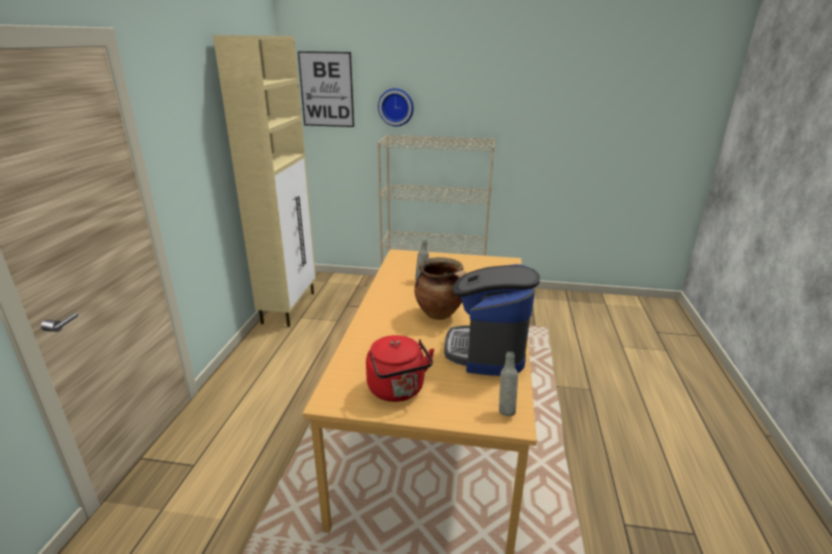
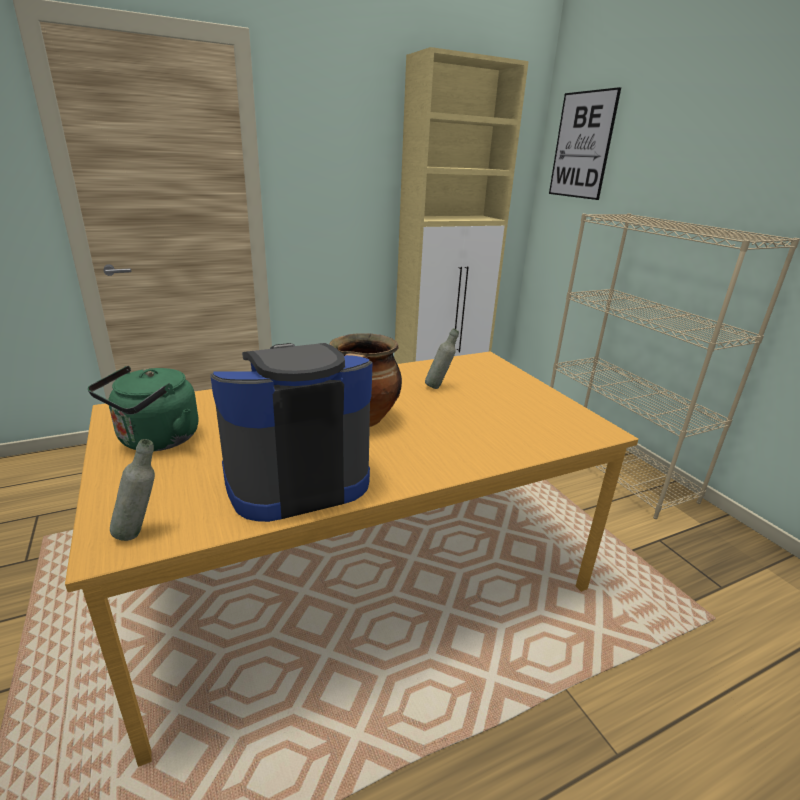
camera: 55 degrees right, 0 degrees up
(396, 107) = (657, 172): wall clock -> none
(398, 390) = (155, 440): red kettle -> green kettle

